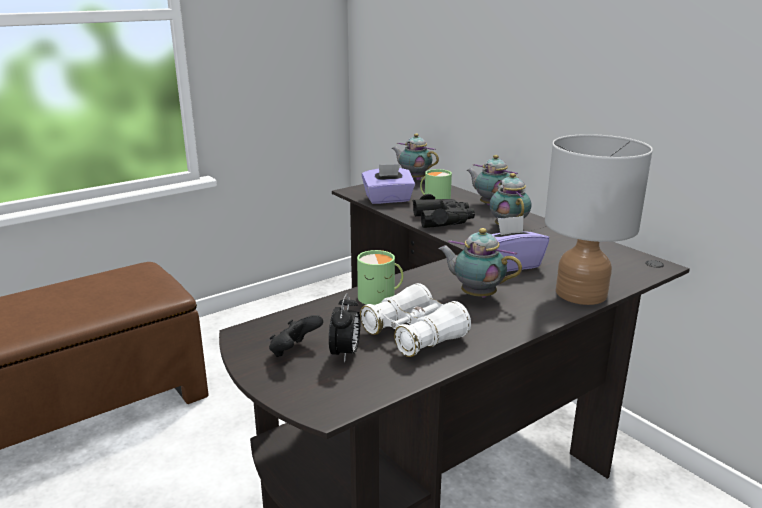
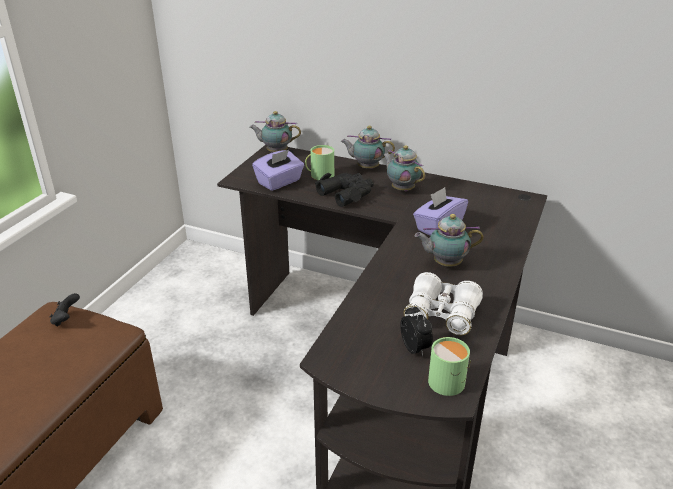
camera: 30 degrees left, 10 degrees up
(294, 351) = (379, 361): black game controller -> black game controller (66, 319)
(380, 297) = (383, 288): green mug -> green mug (450, 380)
(581, 293) = (506, 239): grey table lamp -> none

